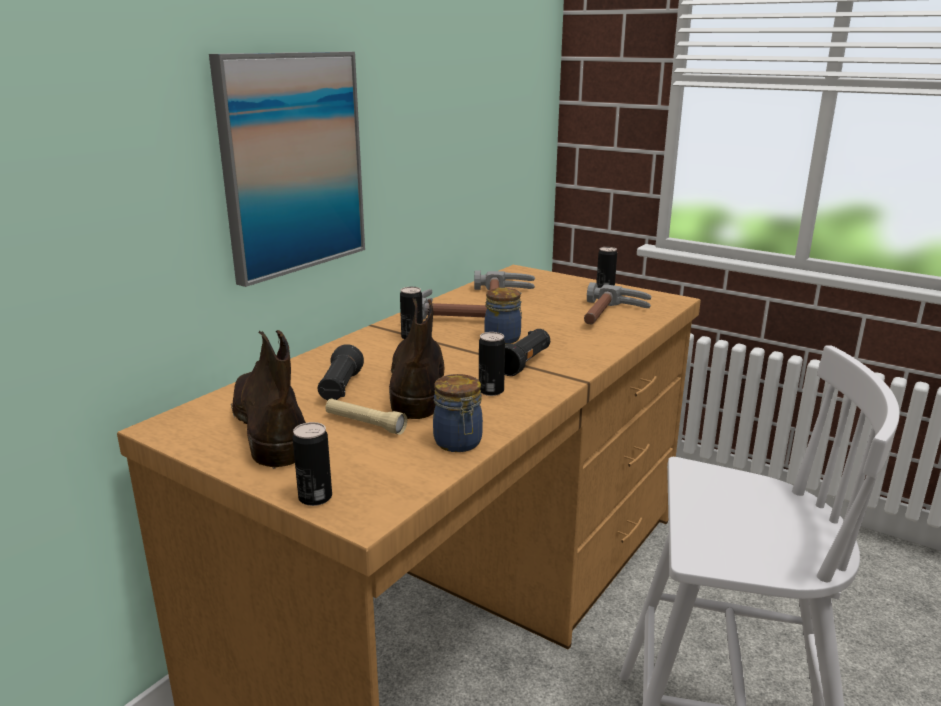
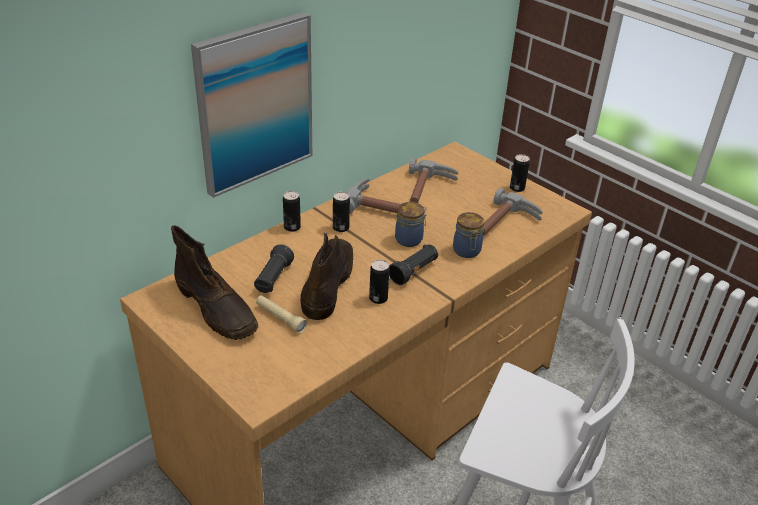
camera: 10 degrees right, 15 degrees up
(268, 426) = (217, 309): brown boot -> brown boot turned 150 degrees clockwise
(315, 497) = (232, 381): can -> can (292, 227)
(458, 443) = (337, 348): jar -> jar (467, 251)

